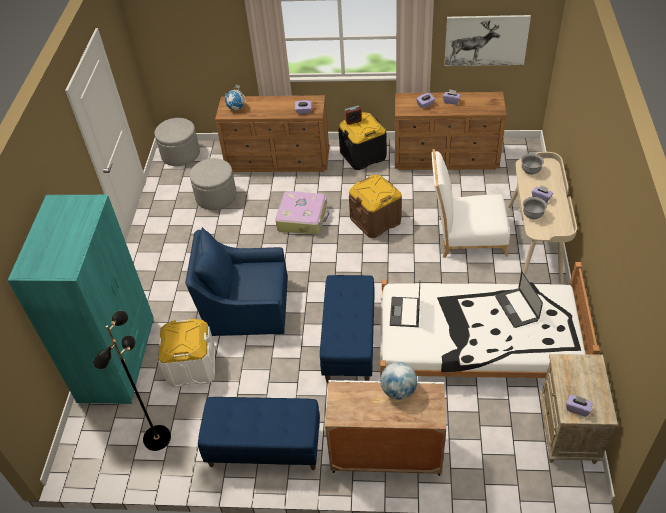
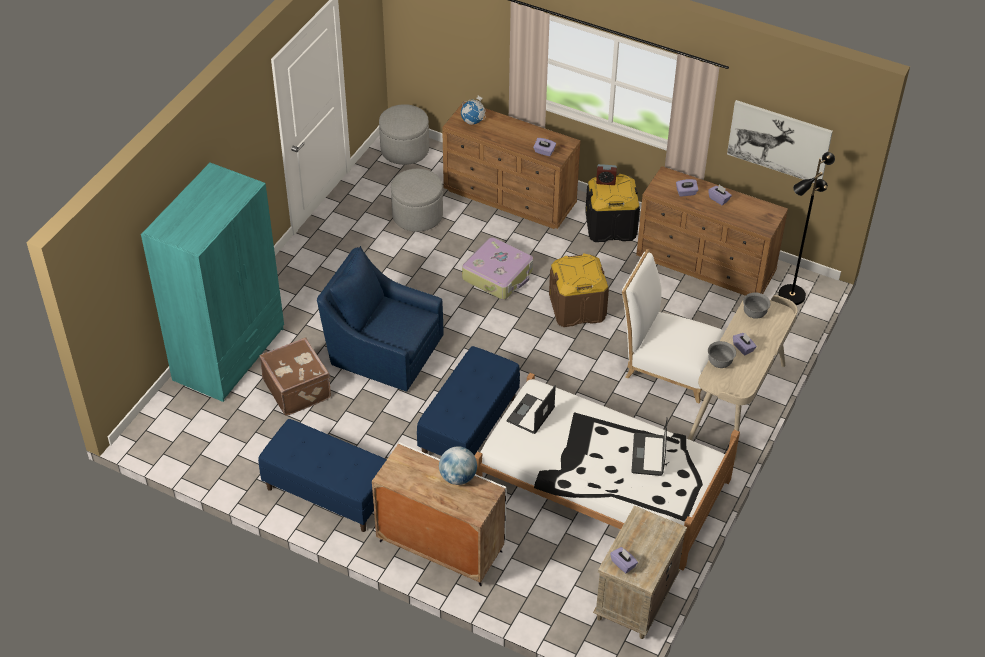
camera: 20 degrees right, 0 degrees up
(156, 438) = (231, 443): black floor lamp -> black floor lamp (791, 295)
(191, 366) = (298, 389): white storage box -> brown suitcase

